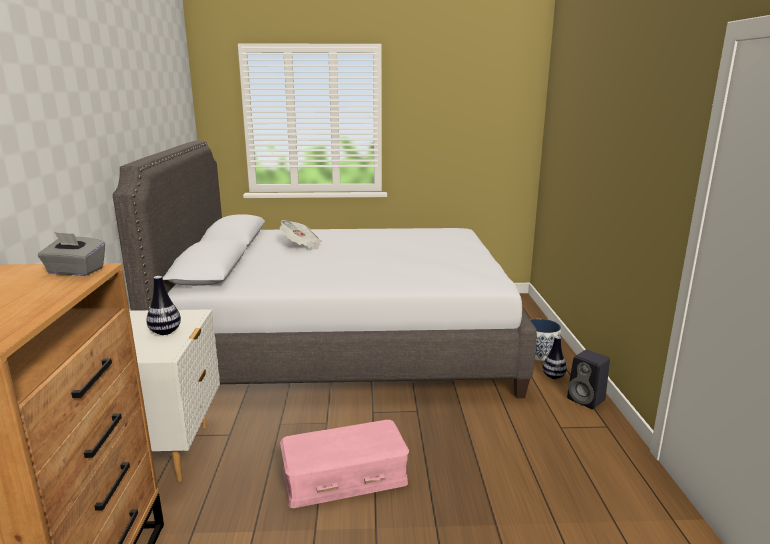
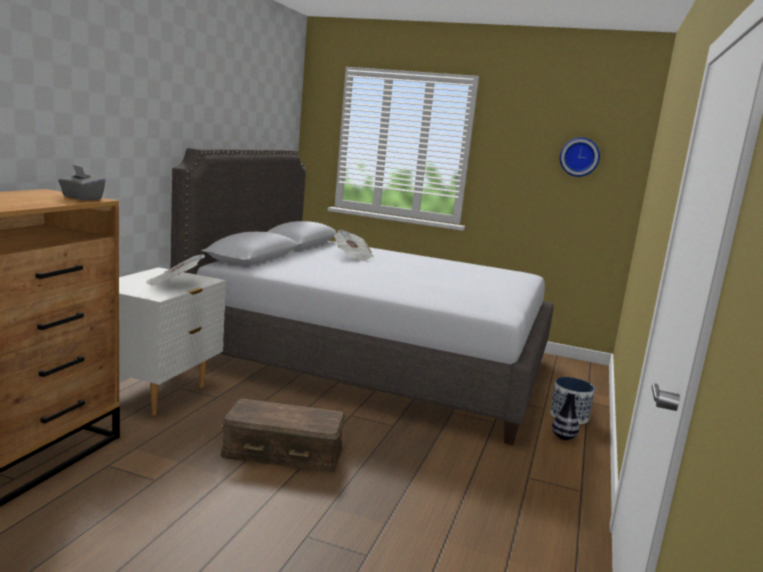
camera: 20 degrees right, 5 degrees down
(165, 332) = (173, 285): vase -> newspaper
(344, 478) = (282, 451): pink storage box -> brown storage box
(485, 114) = (579, 157): none -> wall clock
(587, 400) = (582, 465): black speaker -> none

